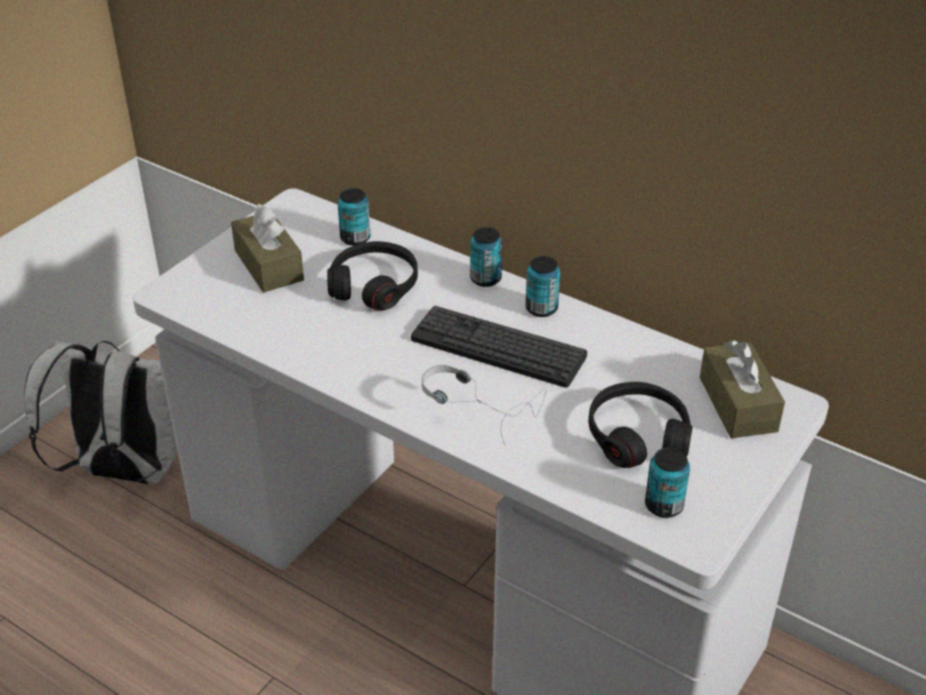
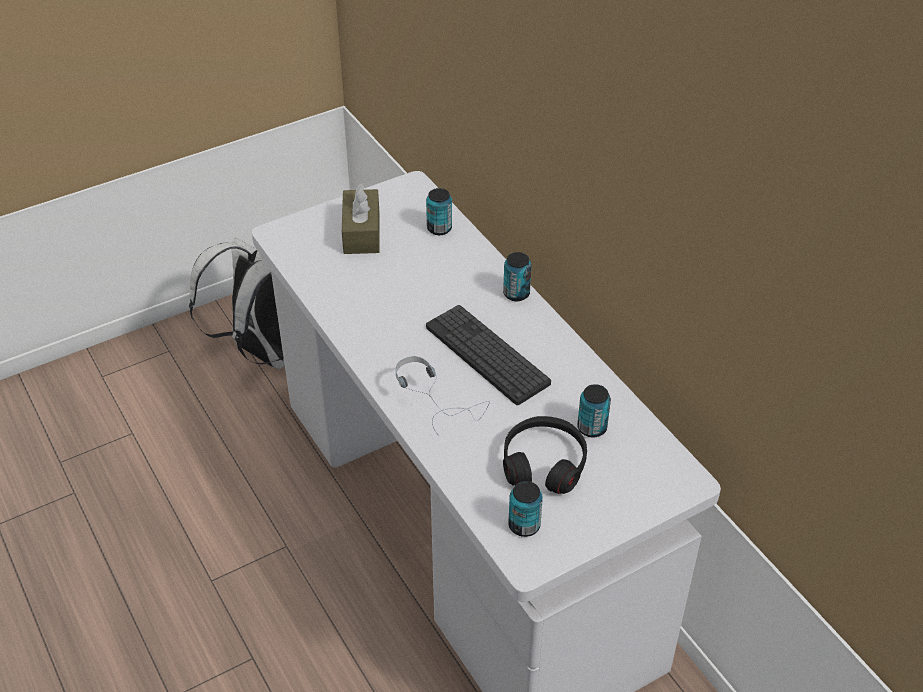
camera: 25 degrees right, 5 degrees up
(374, 285) = (428, 273): black headphones -> none
(541, 308) = (542, 333): can -> can (592, 428)
(737, 404) = (642, 465): brown tissue box -> none

